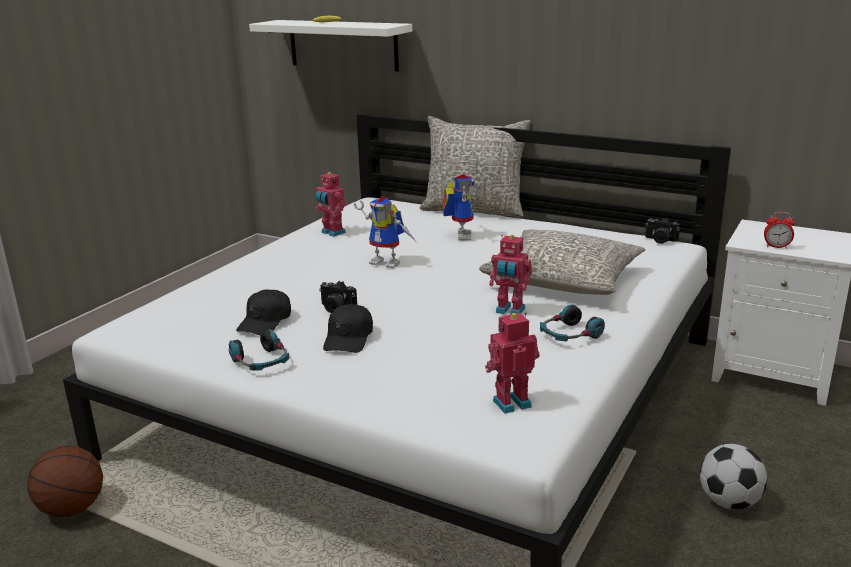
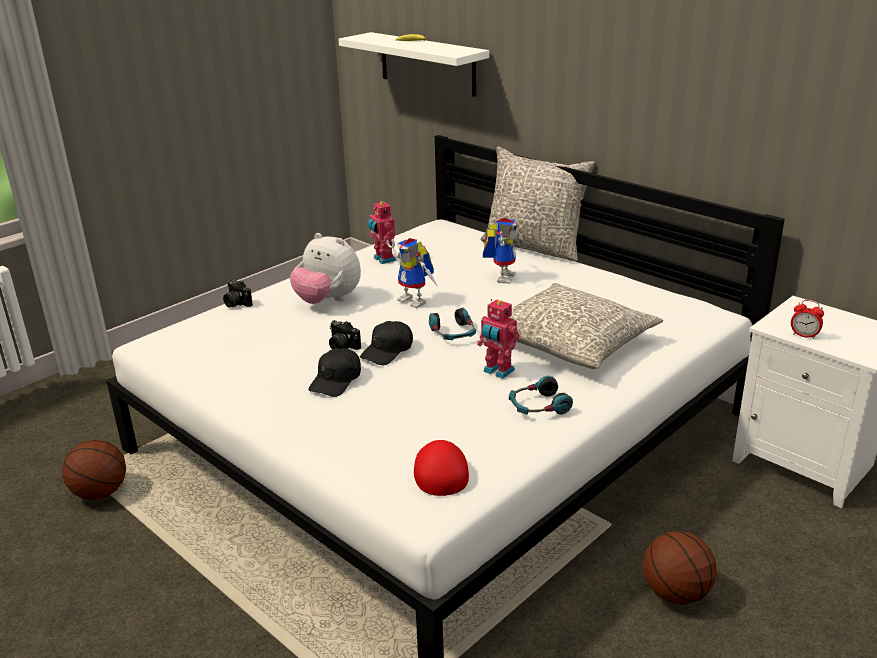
camera: 15 degrees right, 5 degrees up
(261, 362) = (250, 394): headphones -> headphones (453, 333)
(266, 322) = (274, 353): black cap -> black cap (388, 351)
(296, 272) = (328, 301): none -> plush toy
(510, 402) = (440, 470): toy robot -> red cap
(660, 240) = (703, 307): camera -> camera (236, 303)
(729, 502) = (676, 593): football -> basketball

